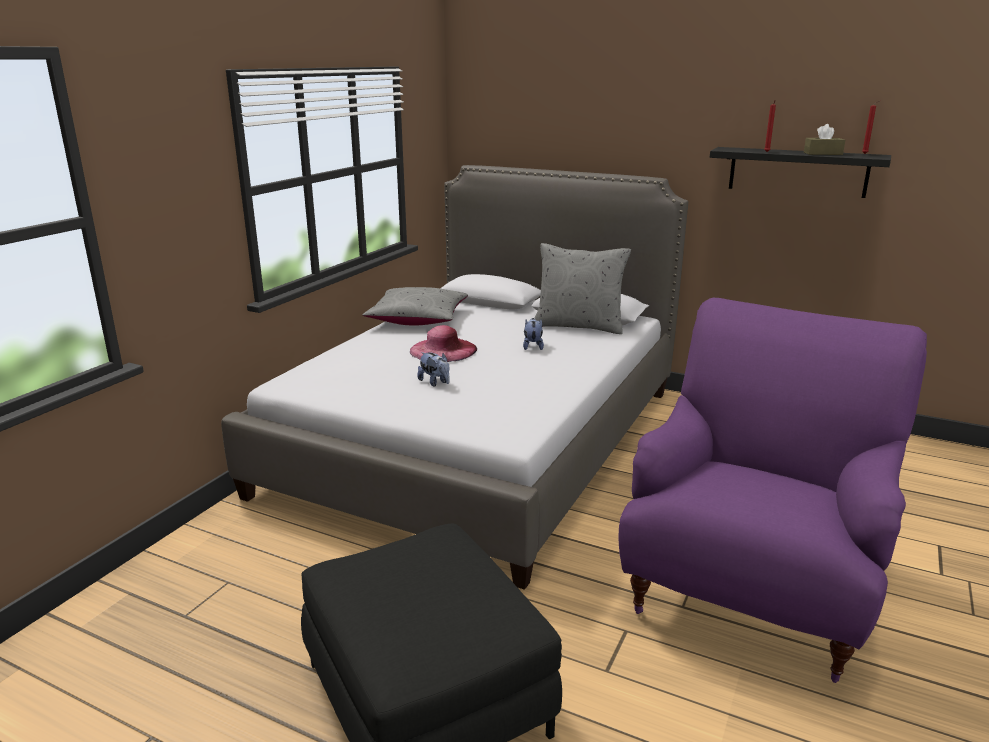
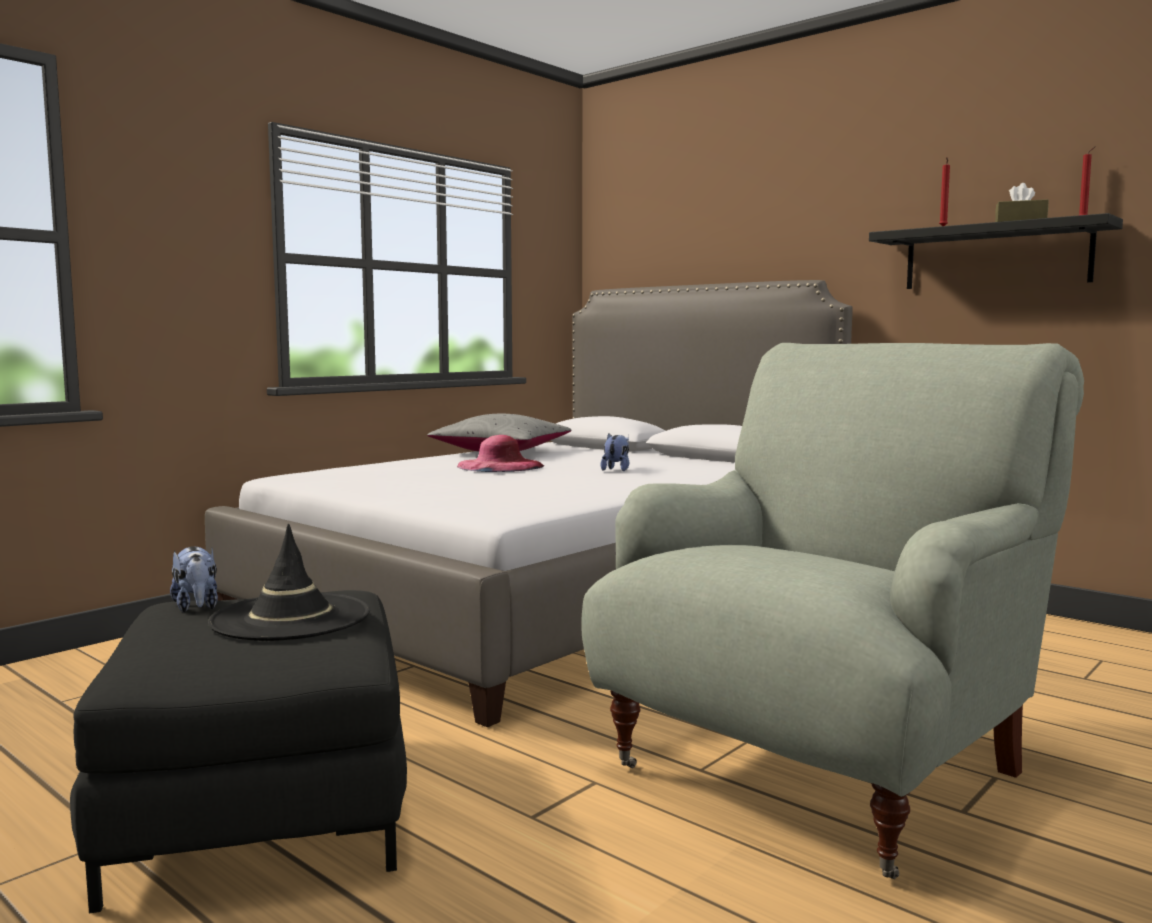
camera: 15 degrees right, 15 degrees down
(435, 382) = (459, 483): plush toy -> plush toy (196, 607)
(444, 580) = (291, 617): none -> black hat
(579, 326) = (697, 461): grey pillow -> none
(751, 592) = (821, 768): purple armchair -> grey armchair

